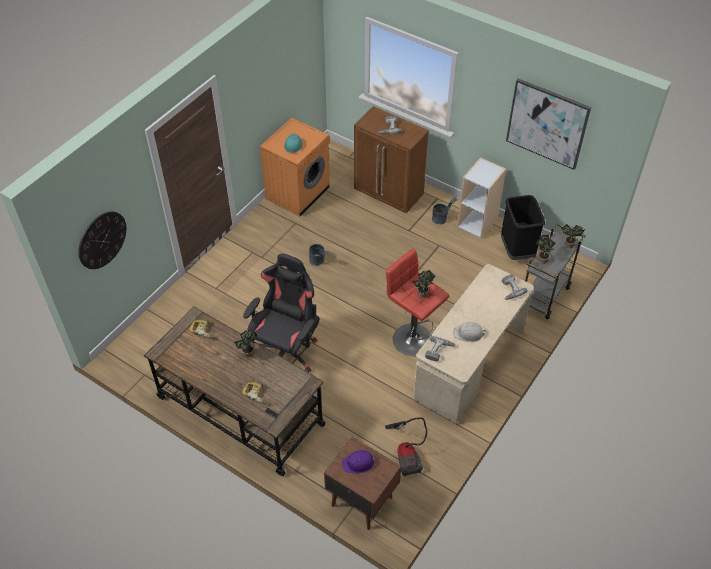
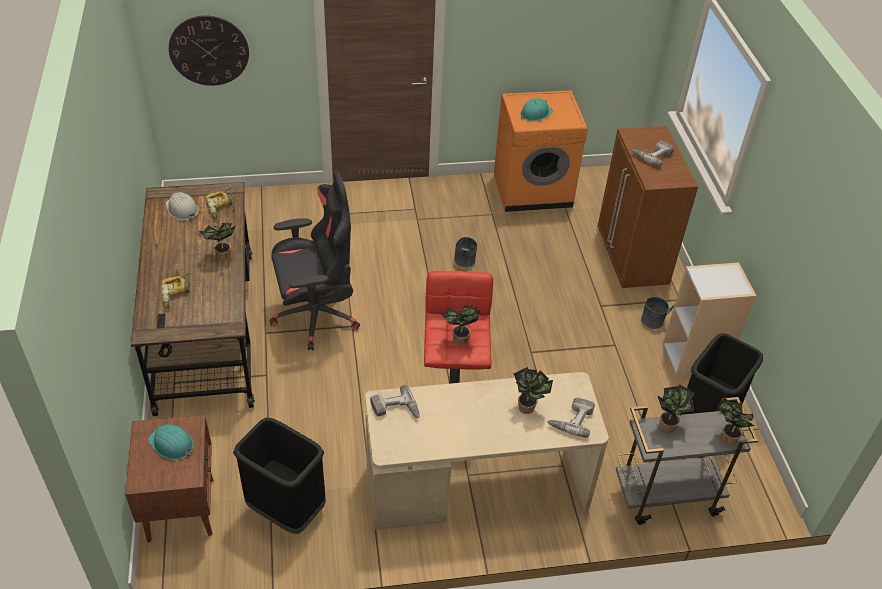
camera: 45 degrees right, 5 degrees down
(359, 463) = (171, 444): purple hard hat -> turquoise hard hat
(407, 454) = (285, 510): vacuum cleaner -> black trash can
(468, 334) = (453, 421): white hard hat -> white hard hat (182, 209)
(487, 300) = (529, 407): none -> potted plant
(547, 123) = (819, 244): picture -> none

